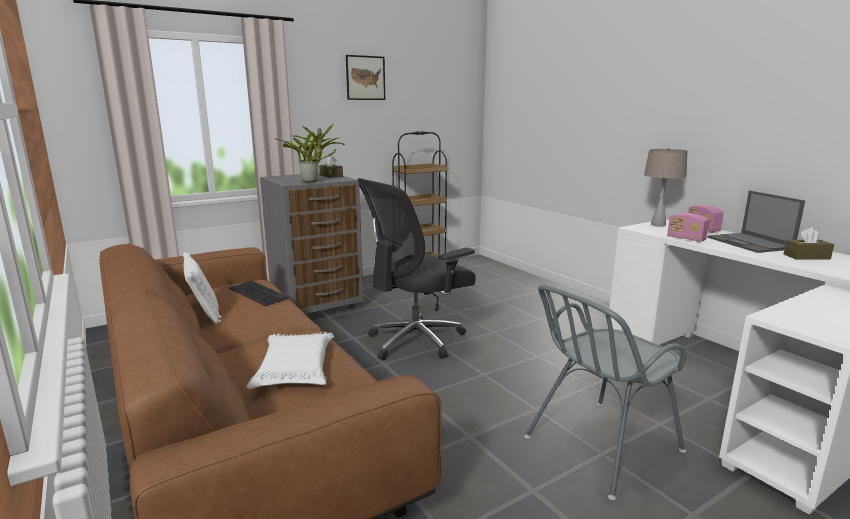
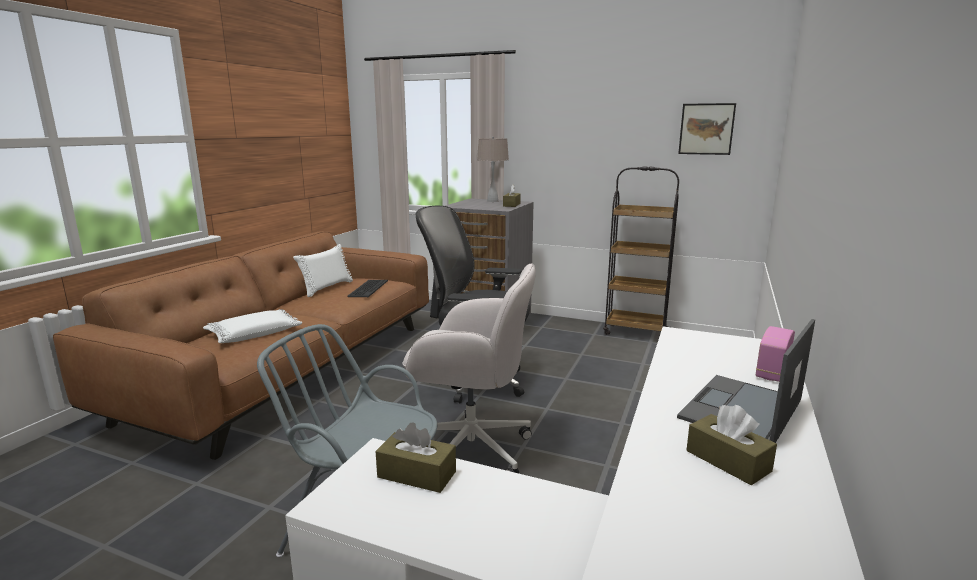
camera: 55 degrees right, 0 degrees up
(312, 181) = (474, 206): potted plant -> none
(365, 78) = (597, 104): picture -> picture (706, 129)
(523, 374) = (470, 450): none -> white office chair
(658, 225) = (733, 343): beige table lamp -> beige table lamp (492, 201)
(686, 238) = (675, 366): radio -> none
(801, 313) = (417, 474): none -> brown tissue box

